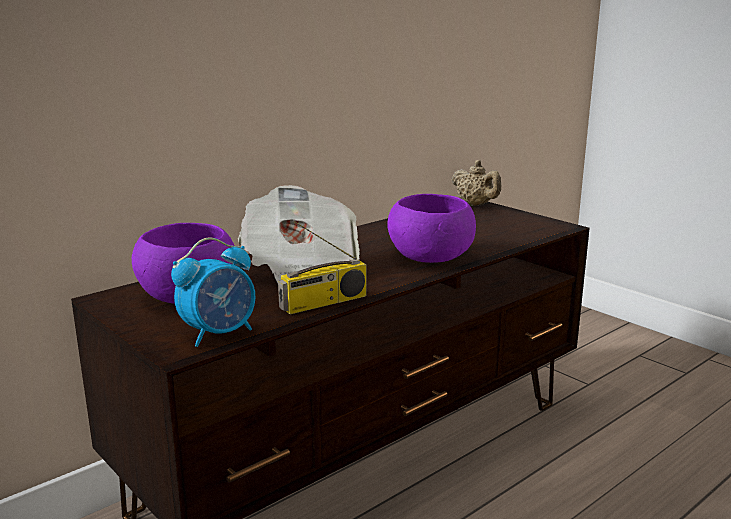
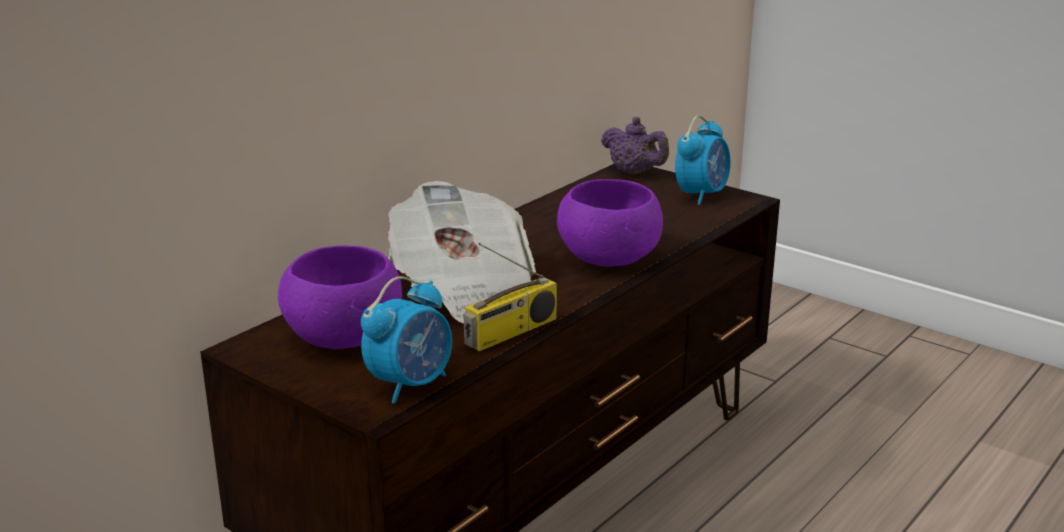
camera: 10 degrees left, 5 degrees up
(475, 205) = (634, 172): beige teapot -> purple teapot
(524, 221) = (701, 195): none -> alarm clock

